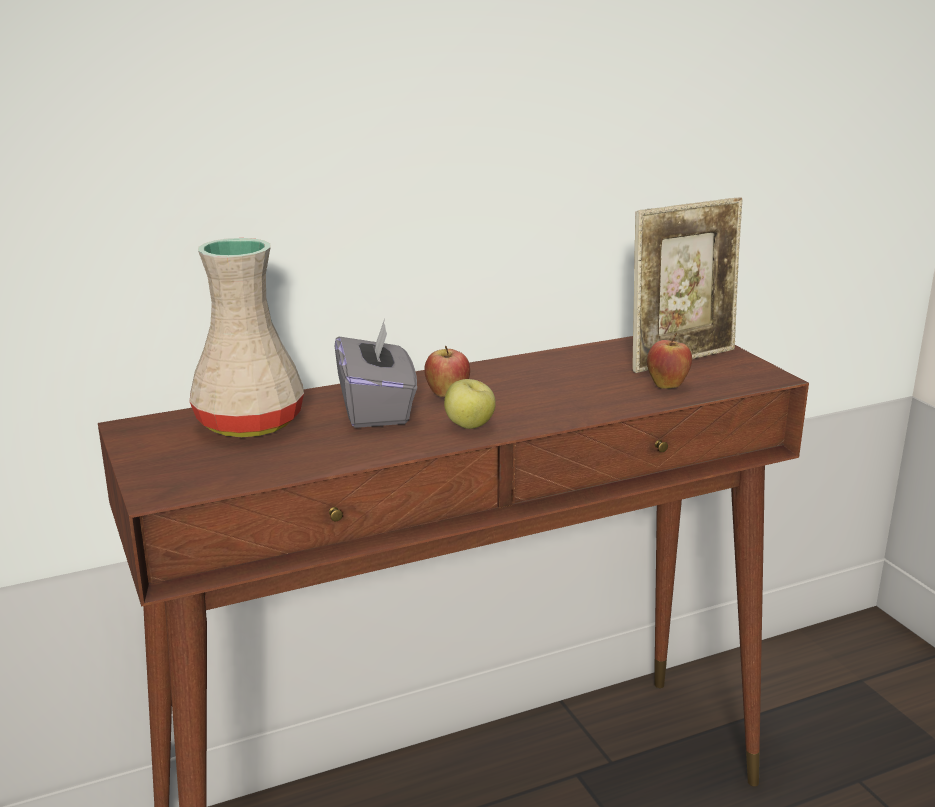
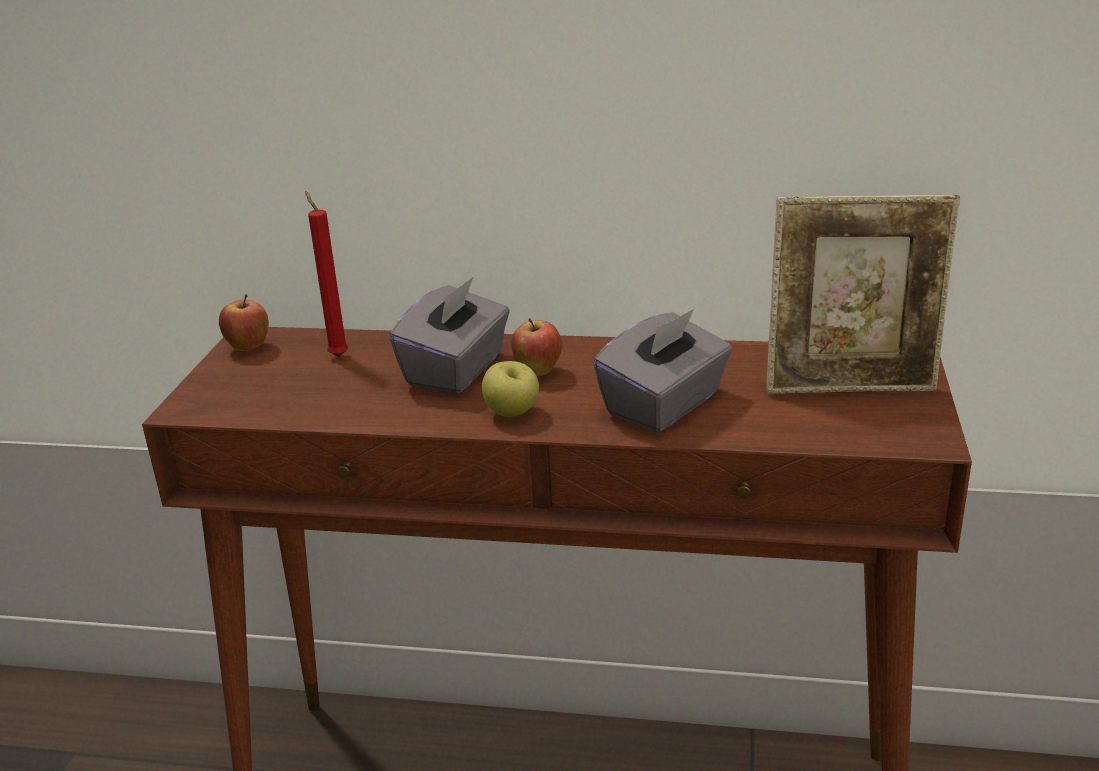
camera: 35 degrees right, 5 degrees up
(248, 422) = (337, 355): beige vase -> red candle
(575, 395) = (665, 405): none -> grey tissue box
(667, 386) = (782, 420): apple -> apple (249, 348)

